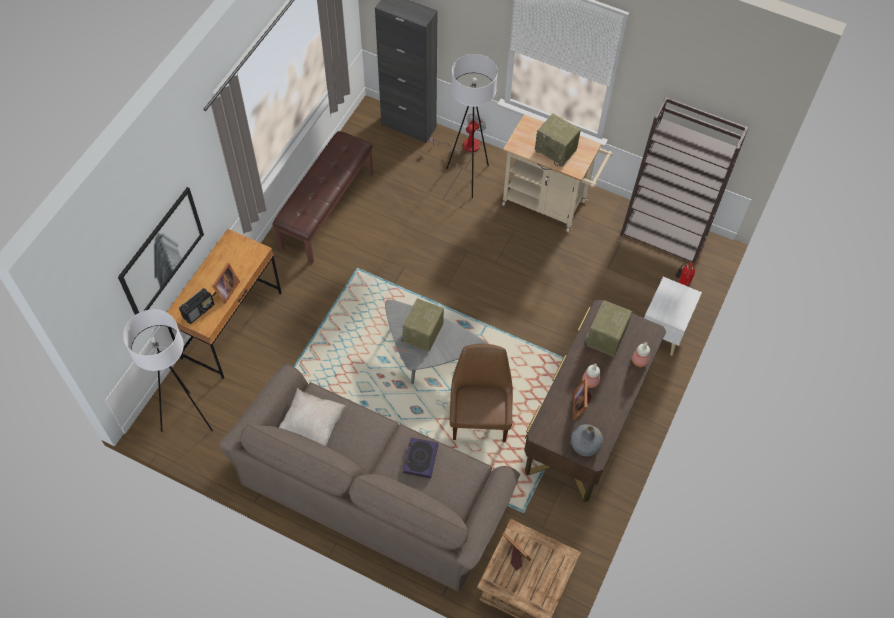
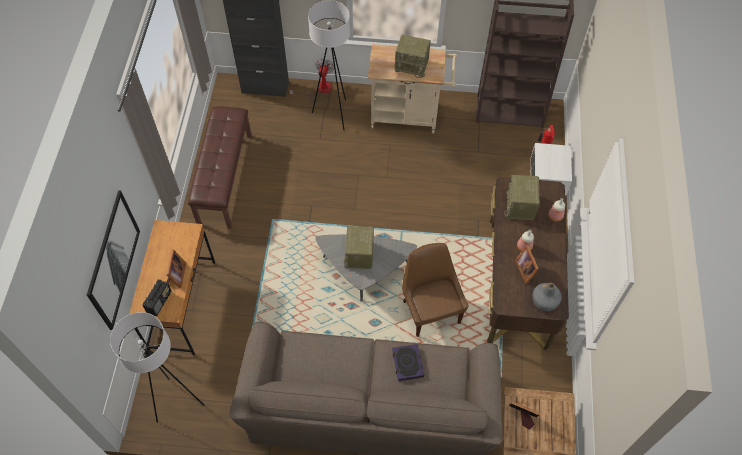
camera: 20 degrees left, 0 degrees up
(311, 426) = (300, 369): beige pillow -> none

